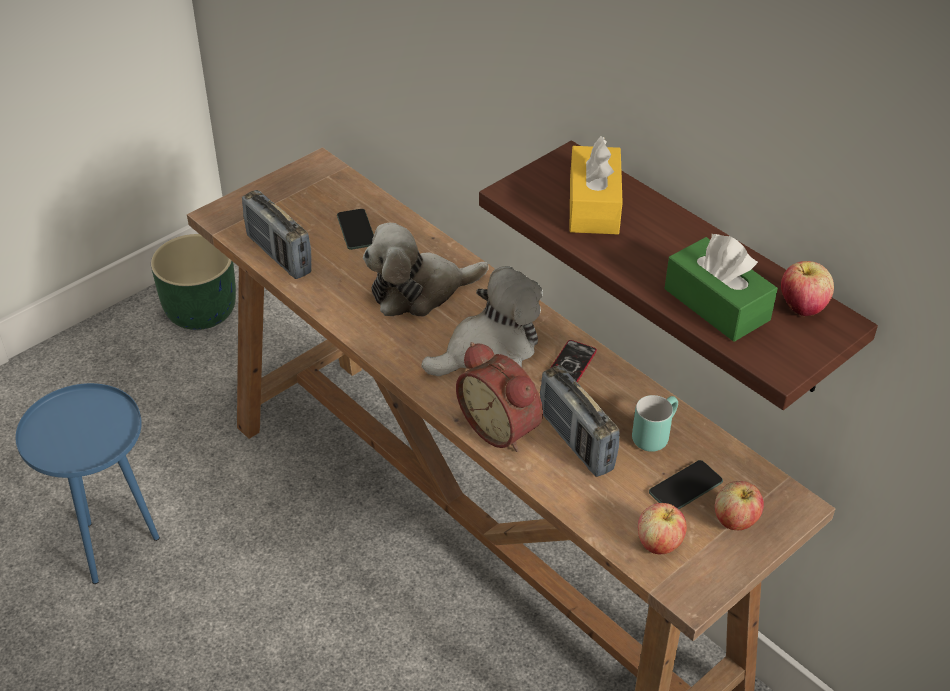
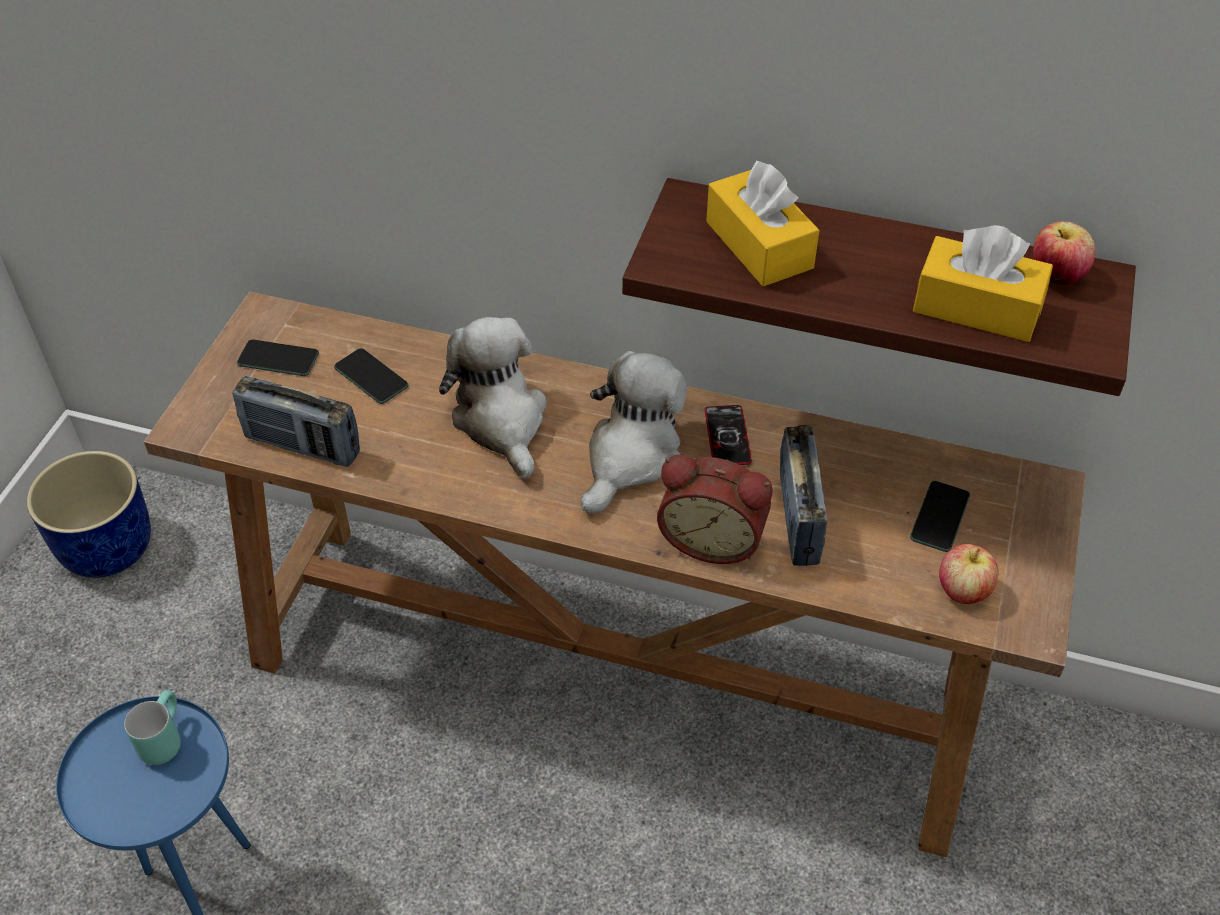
camera: 30 degrees left, 5 degrees up
(200, 310) = (106, 547): green planter -> blue planter
(306, 196) = (278, 359): none -> phone
(419, 291) = (501, 421): plush toy -> plush toy turned 120 degrees clockwise
(576, 441) = (798, 518): radio -> radio turned 120 degrees counterclockwise
(653, 434) = (865, 474): turquoise mug -> turquoise mug (161, 738)
(716, 304) = (977, 307): green tissue box -> yellow tissue box
(735, 521) = (1011, 530): apple -> none

